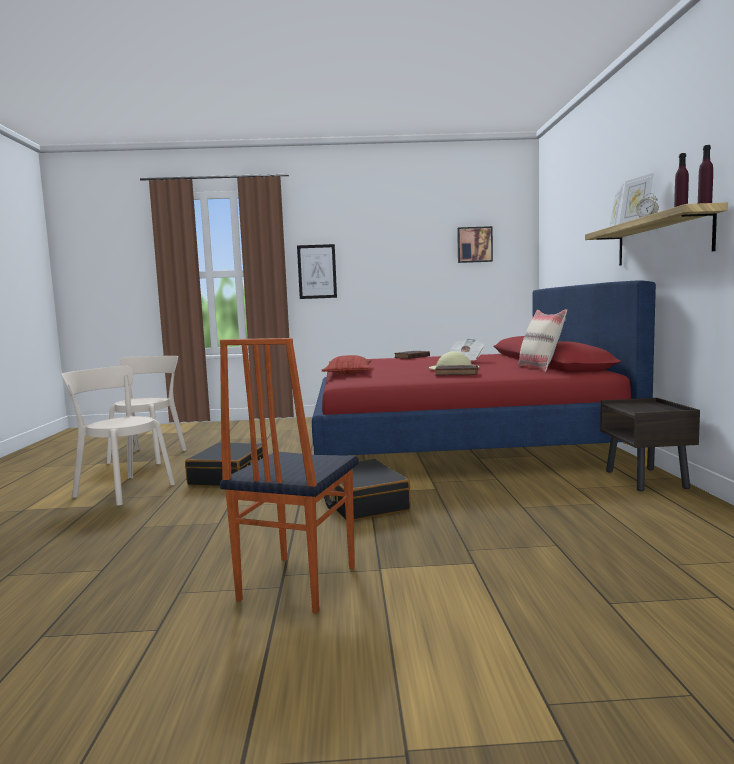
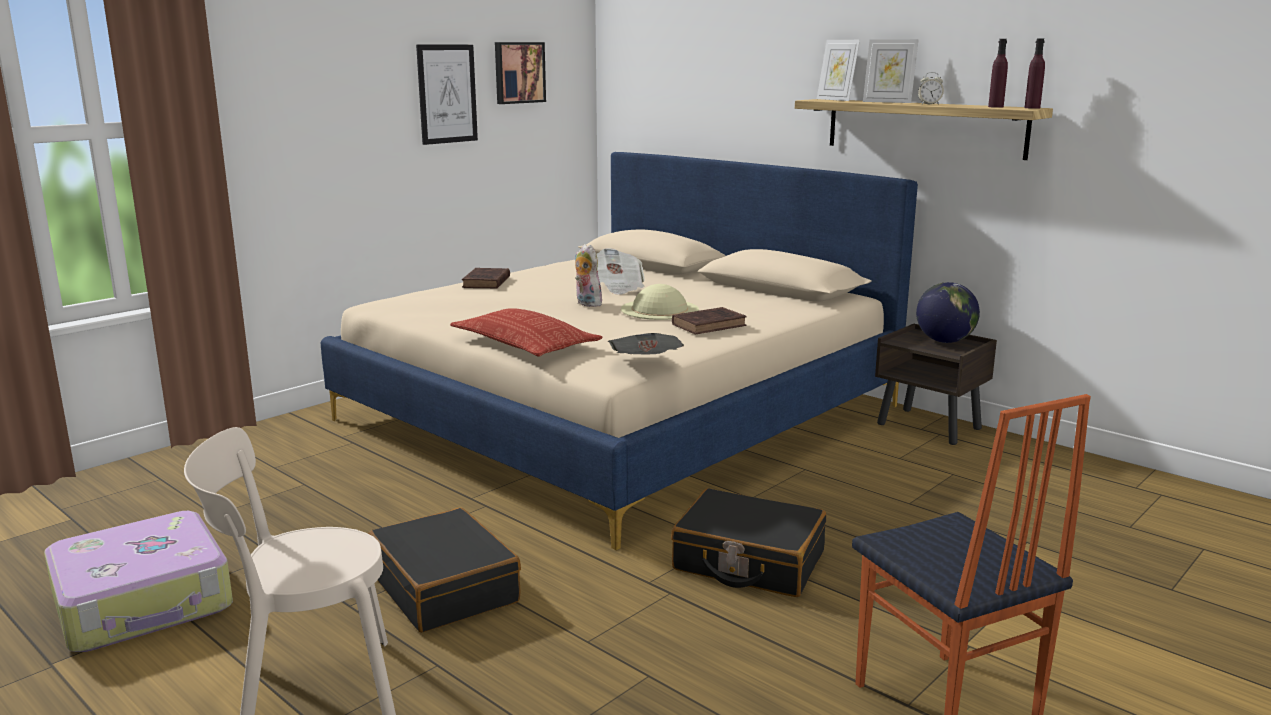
camera: 45 degrees left, 10 degrees up
(149, 455) = (144, 601): beige chair -> suitcase
(317, 271) = (269, 123): picture -> picture (447, 94)
(368, 381) = (646, 365): none -> newspaper
(426, 364) = (586, 303): none -> plush toy
(455, 439) = (620, 413): red bed -> beige bed
(540, 368) = (765, 296): beige pillow -> none
(656, 408) = (944, 341): none -> globe

